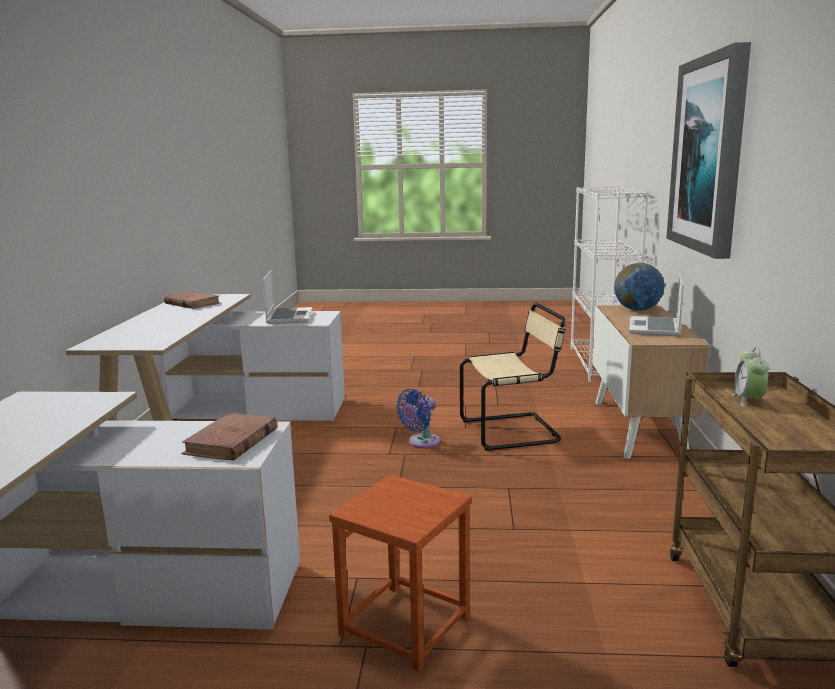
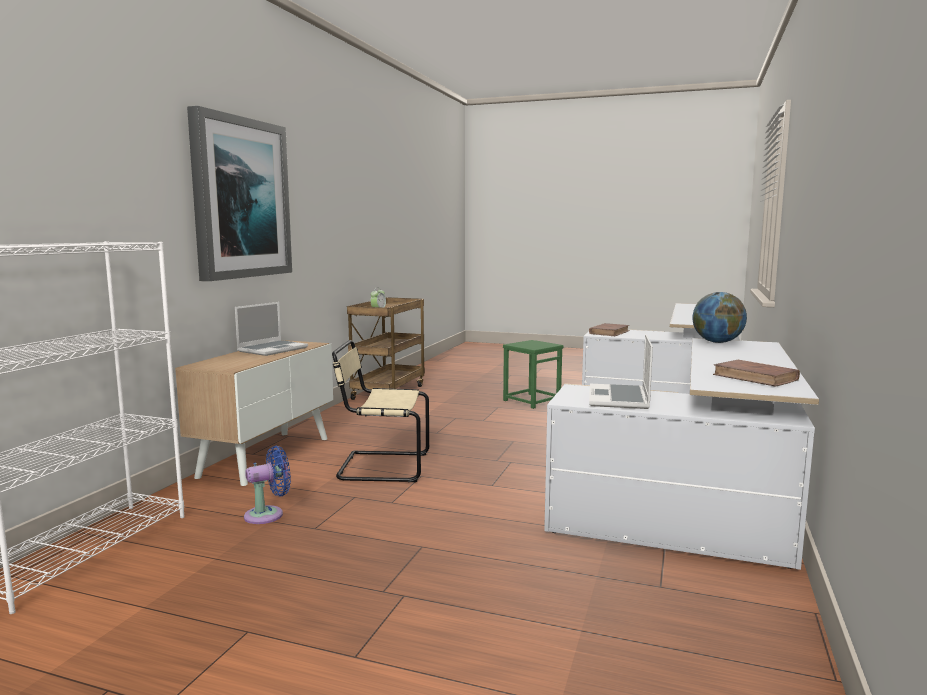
camera: 165 degrees left, 5 degrees down
(406, 625) = (531, 400): brown stool -> green stool
(421, 442) = (476, 467): blue fan -> blue fan (268, 515)
(637, 310) = (220, 363): globe -> globe (717, 342)

